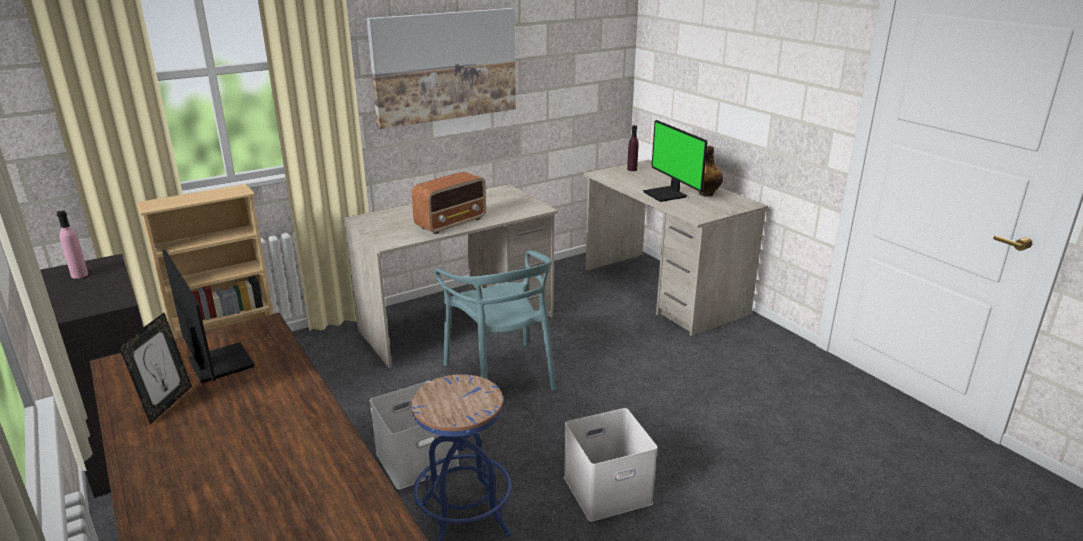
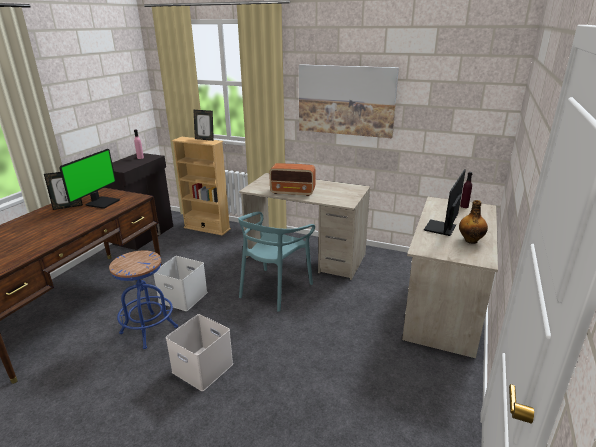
camera: 55 degrees right, 0 degrees up
(207, 191) = (205, 139): none -> picture frame

